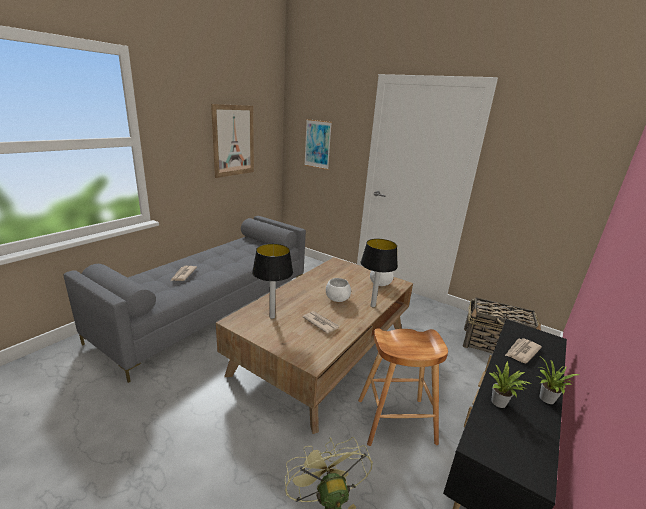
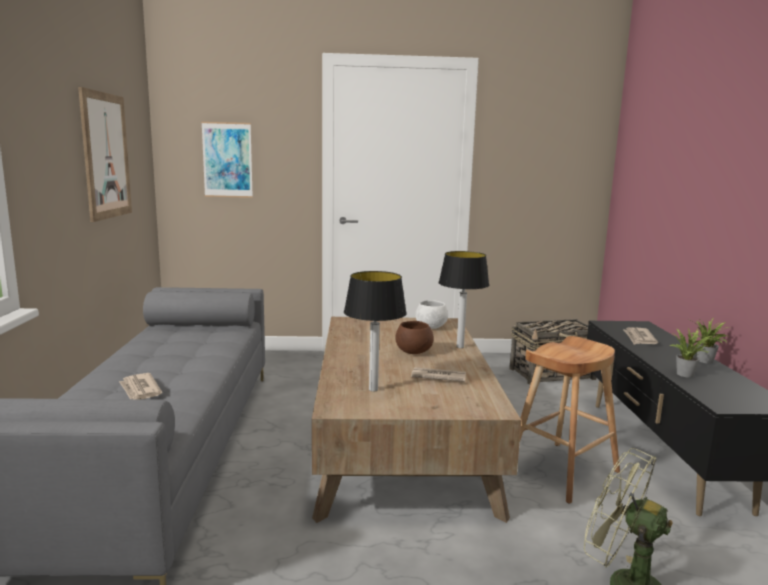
camera: 35 degrees left, 10 degrees down
(337, 299) = (413, 352): white bowl -> brown bowl

